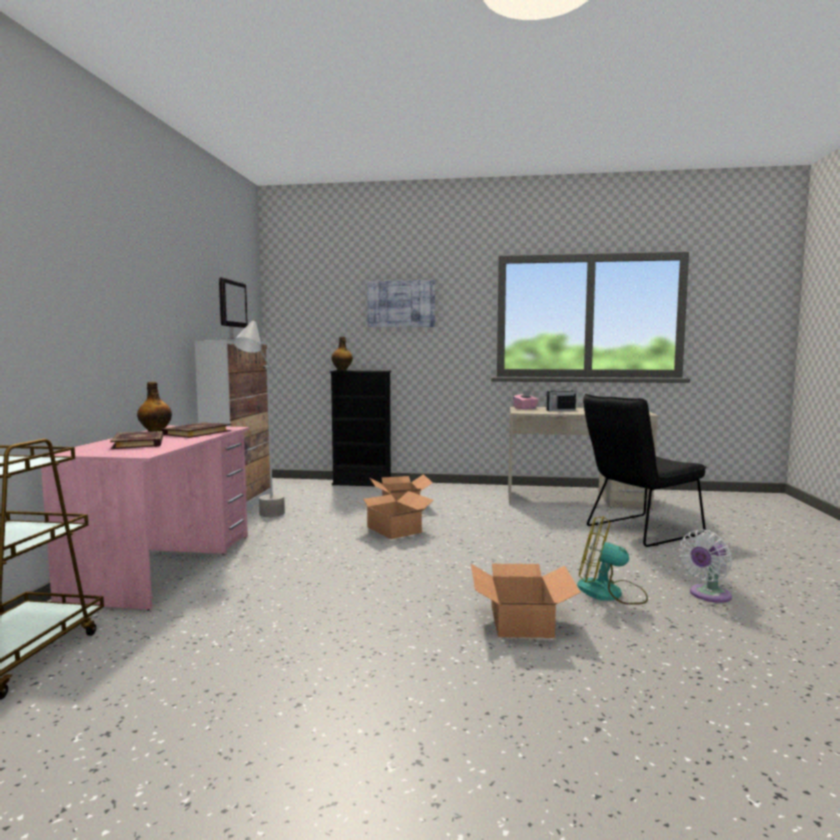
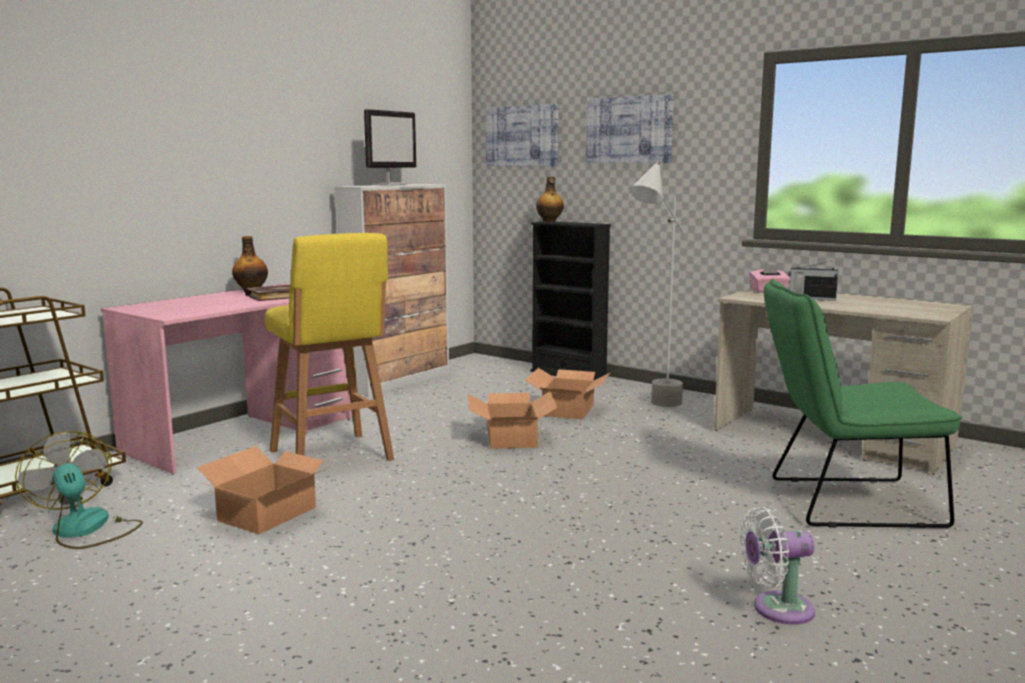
camera: 30 degrees right, 5 degrees up
(140, 443) = (203, 303): book -> none
(264, 519) = (396, 402): grey floor lamp -> grey floor lamp (654, 408)
(278, 567) = (332, 457): none -> yellow stool
(310, 307) = (522, 136): none -> picture
(520, 621) = (473, 572): cardboard box -> cardboard box (266, 514)
(610, 593) = (641, 571): fan -> fan (86, 530)
(638, 531) = (843, 502): black chair -> green chair

